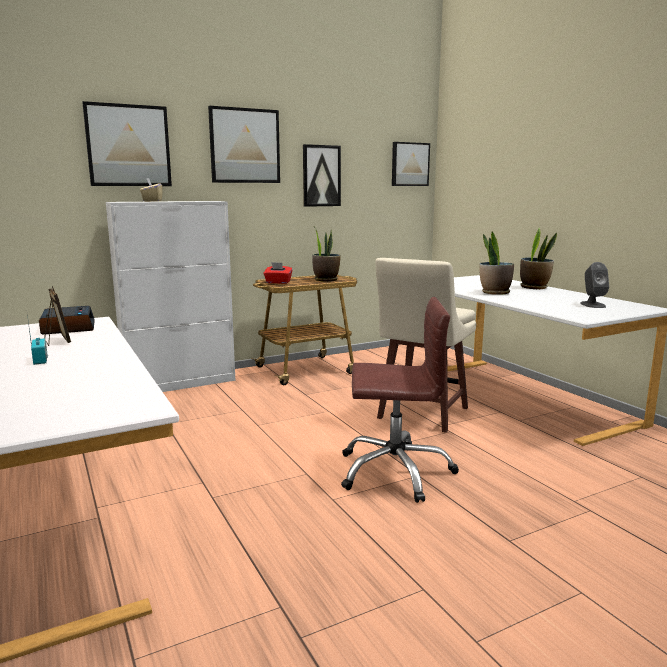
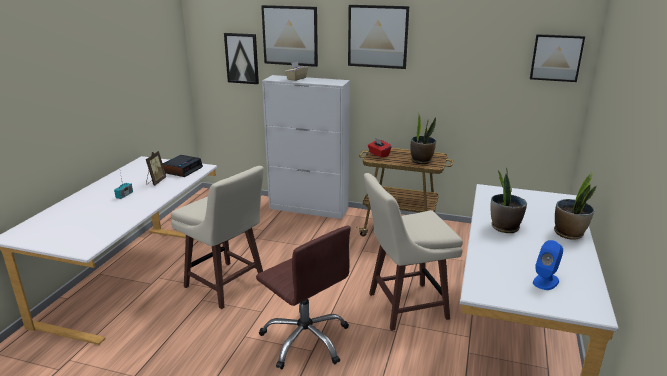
camera: 45 degrees right, 10 degrees up
(217, 473) = (226, 286): none -> beige stool
(321, 176) = (448, 64): picture -> picture (242, 58)
(592, 305) = (546, 281): grey speaker -> blue speaker

